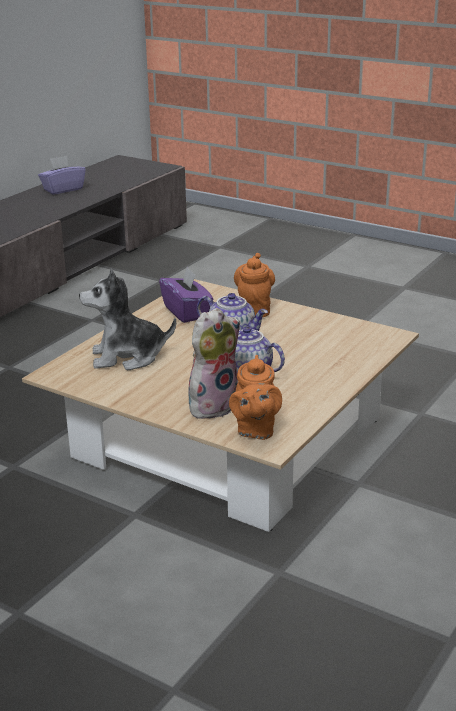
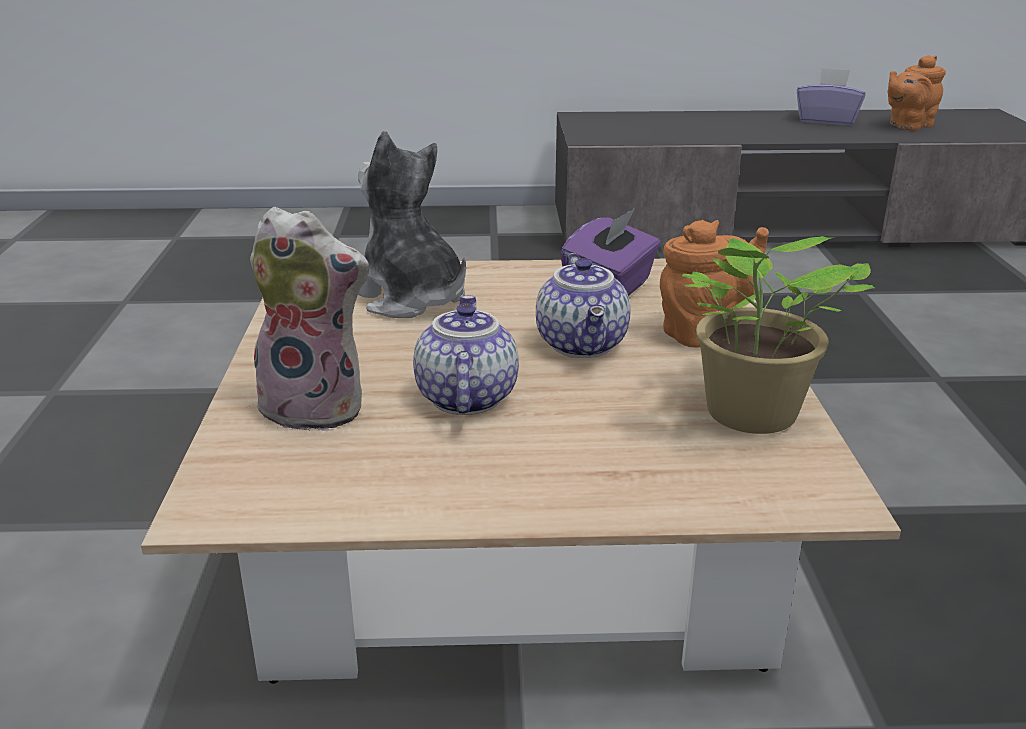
camera: 55 degrees right, 0 degrees up
(255, 430) = (259, 474): orange teapot -> orange teapot (908, 126)
(328, 327) = (749, 416): none -> potted plant

